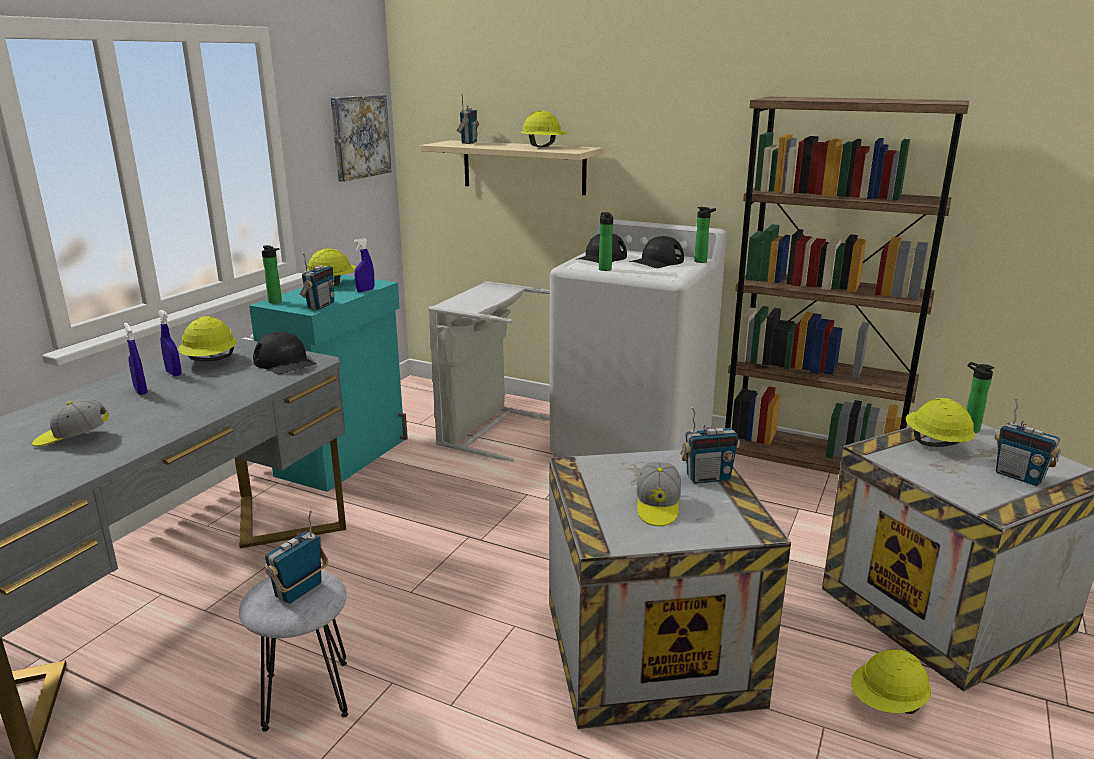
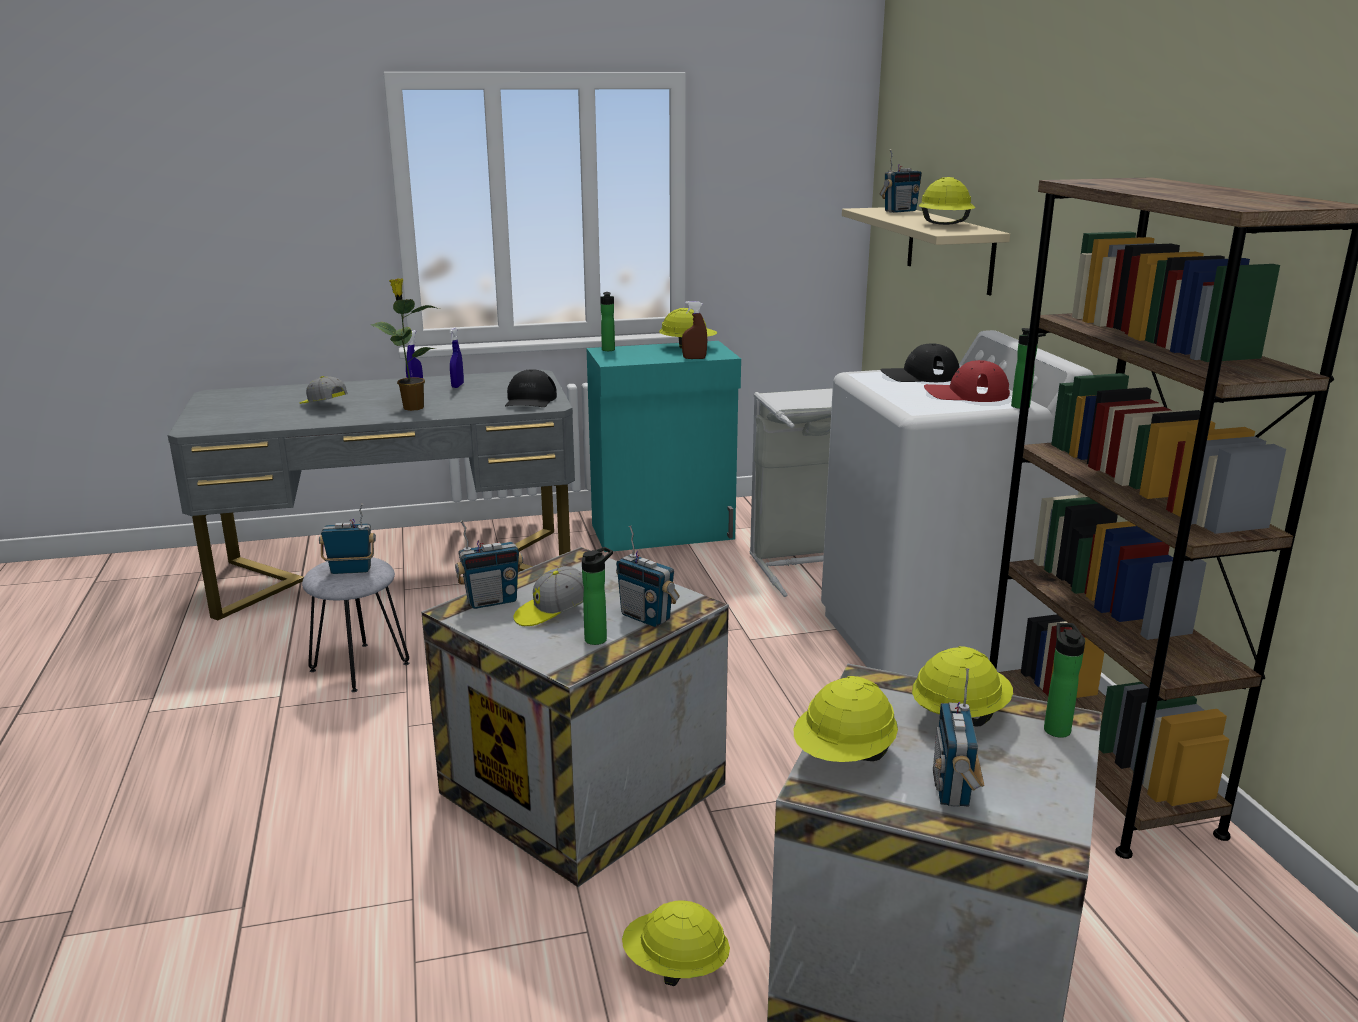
camera: 50 degrees right, 0 degrees up
(186, 405) = (412, 407): none -> potted plant
(210, 361) = (495, 384): yellow hard hat -> yellow hard hat (844, 756)
(320, 305) = (627, 361): radio -> radio (491, 601)
(359, 136) = (808, 193): picture -> none
(365, 290) = (694, 358): blue spray bottle -> brown spray bottle
(604, 269) = (882, 385): bottle -> bottle (598, 638)
(657, 262) = (966, 394): black cap -> red cap

